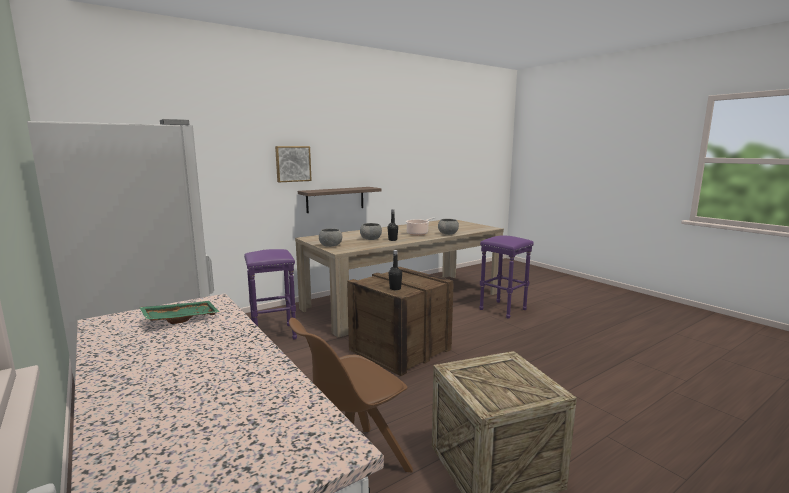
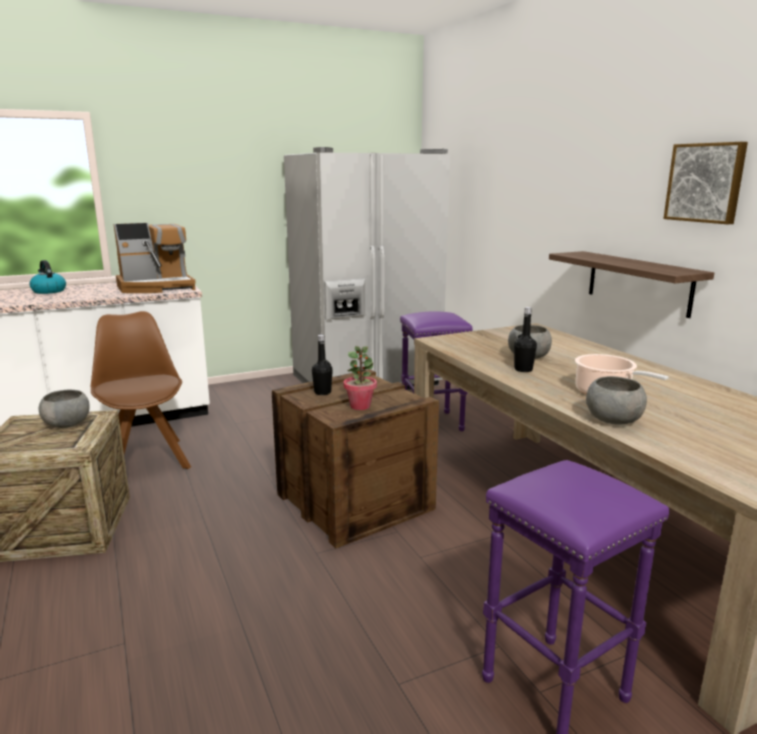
camera: 100 degrees right, 5 degrees up
(159, 402) = (48, 291): none -> kettle
(181, 318) = (157, 287): green tray -> coffee machine
(293, 164) = (584, 203): picture -> picture (705, 183)
(330, 246) = (471, 336): grey bowl -> grey bowl (66, 424)
(414, 280) = (360, 406): none -> potted plant

